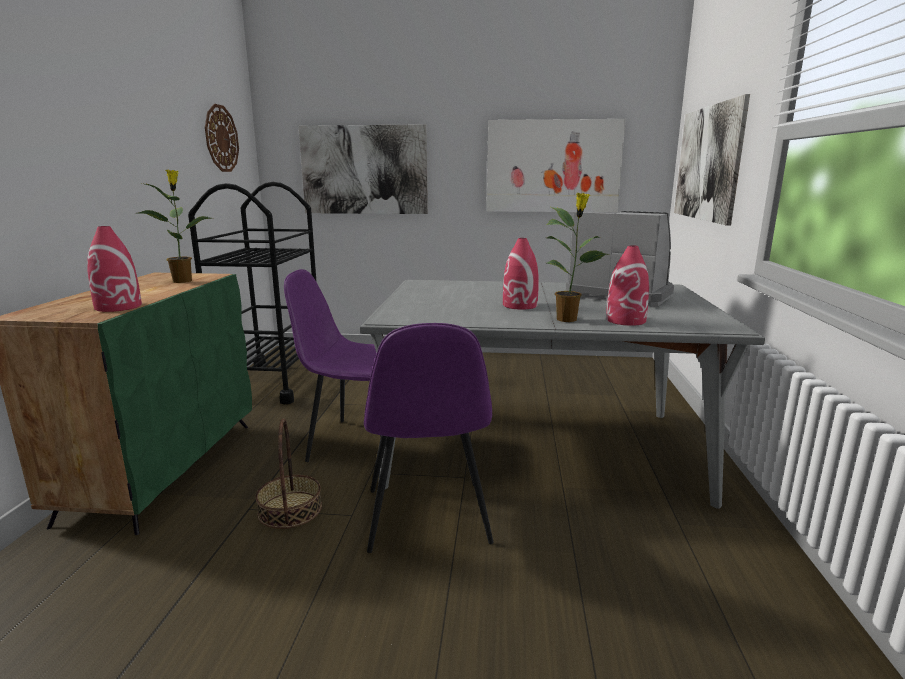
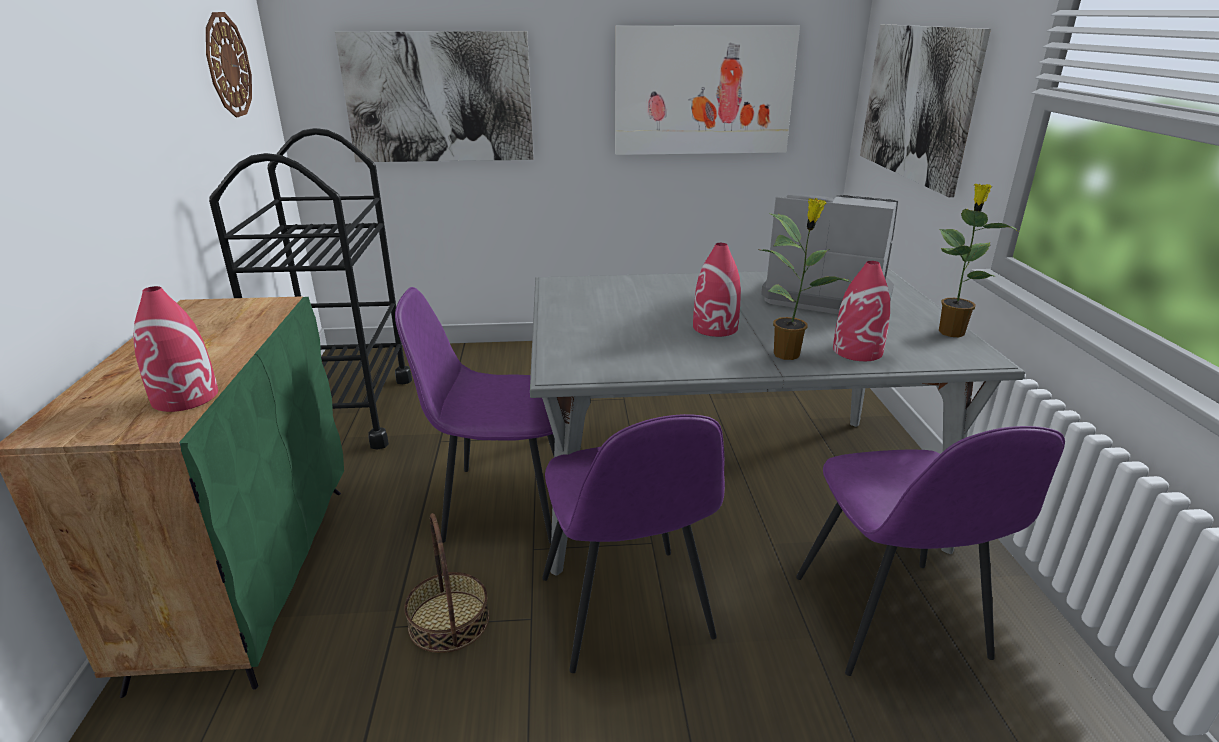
camera: 10 degrees left, 10 degrees up
(183, 281) = (241, 320): potted plant -> potted plant (950, 331)
(648, 548) = (890, 620): none -> purple chair

